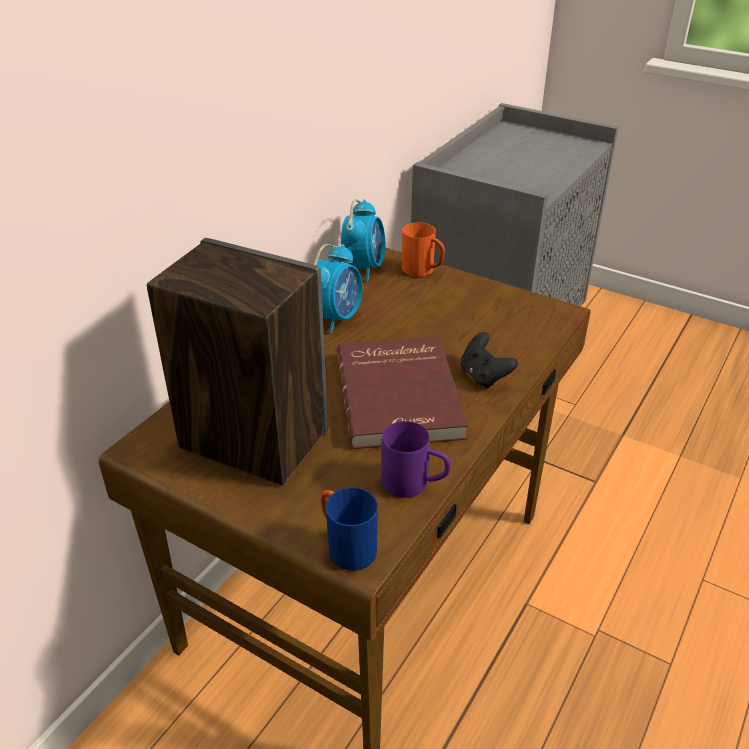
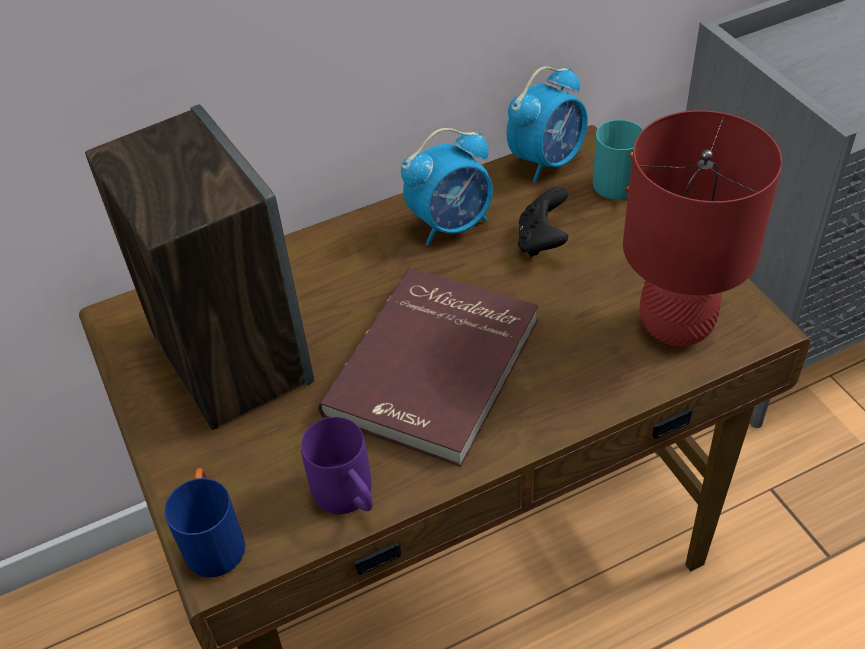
camera: 35 degrees right, 10 degrees up
(423, 271) = (620, 191): orange mug -> turquoise mug
(484, 376) = (561, 385): black game controller -> black game controller (542, 241)
(520, 327) = (676, 329): none -> red table lamp

